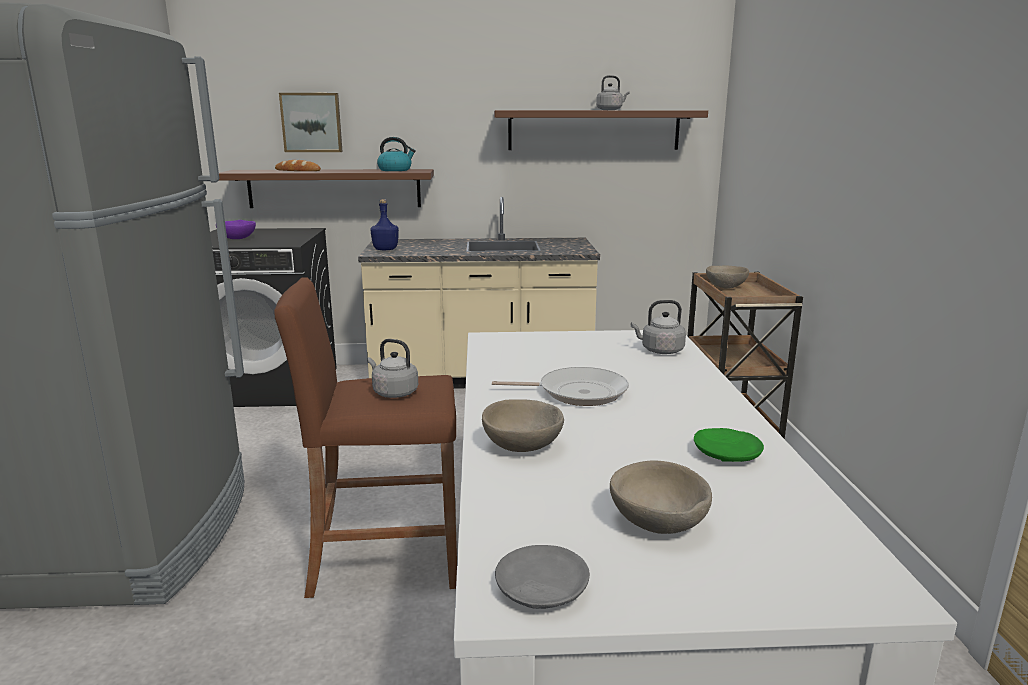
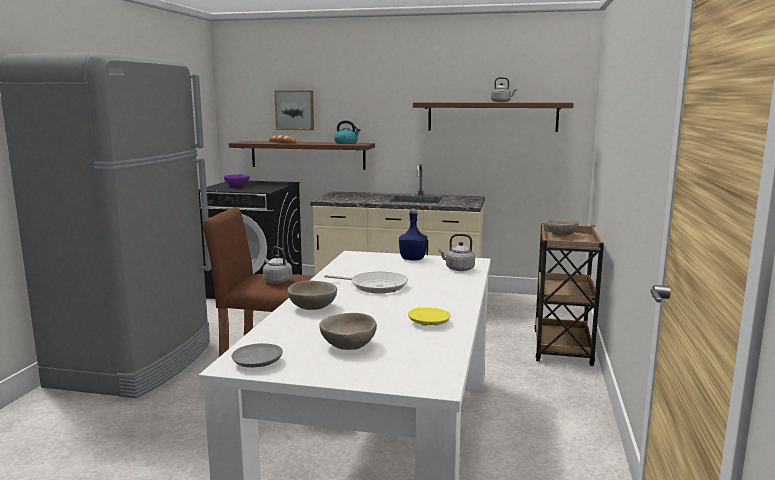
camera: 15 degrees right, 5 degrees down
(385, 249) = (332, 198): blue bottle -> blue bottle (412, 259)
(727, 454) = (429, 322): green plate -> yellow plate

